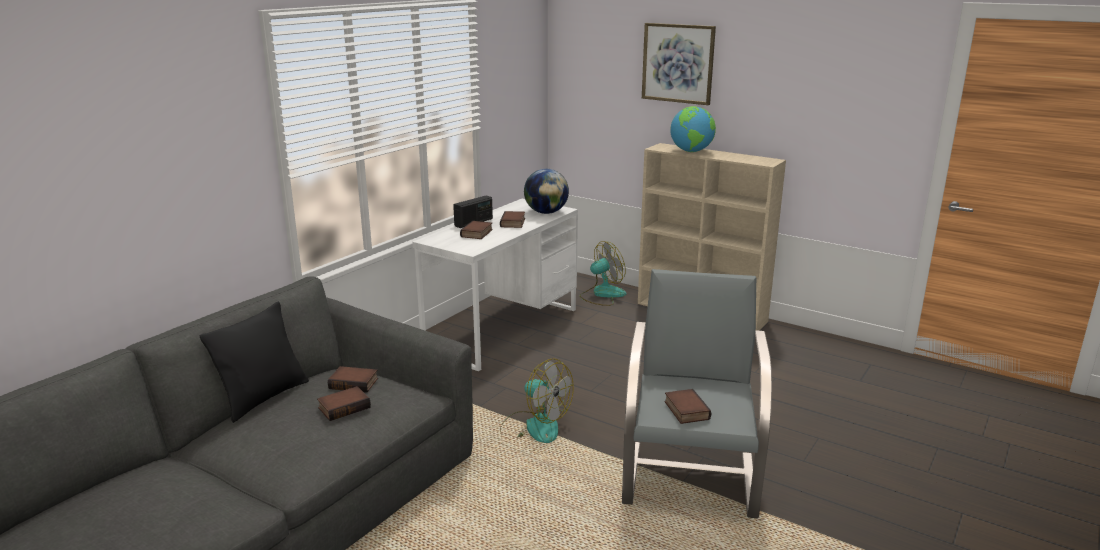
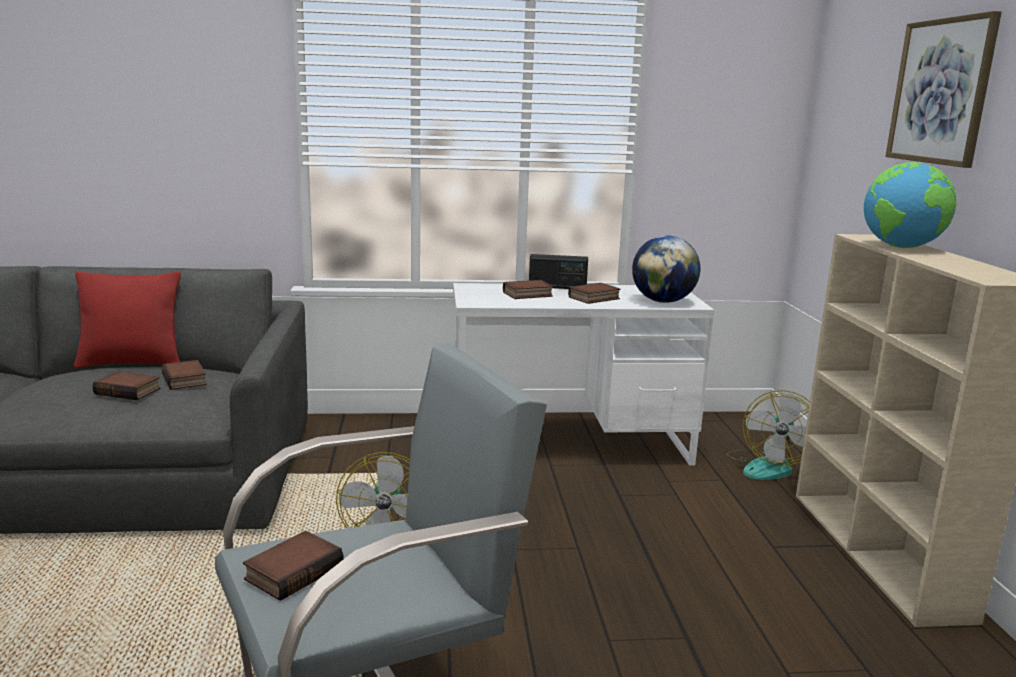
camera: 50 degrees right, 5 degrees down
(263, 398) = (132, 363): black pillow -> red pillow
(602, 294) = (768, 466): fan -> fan turned 90 degrees clockwise

